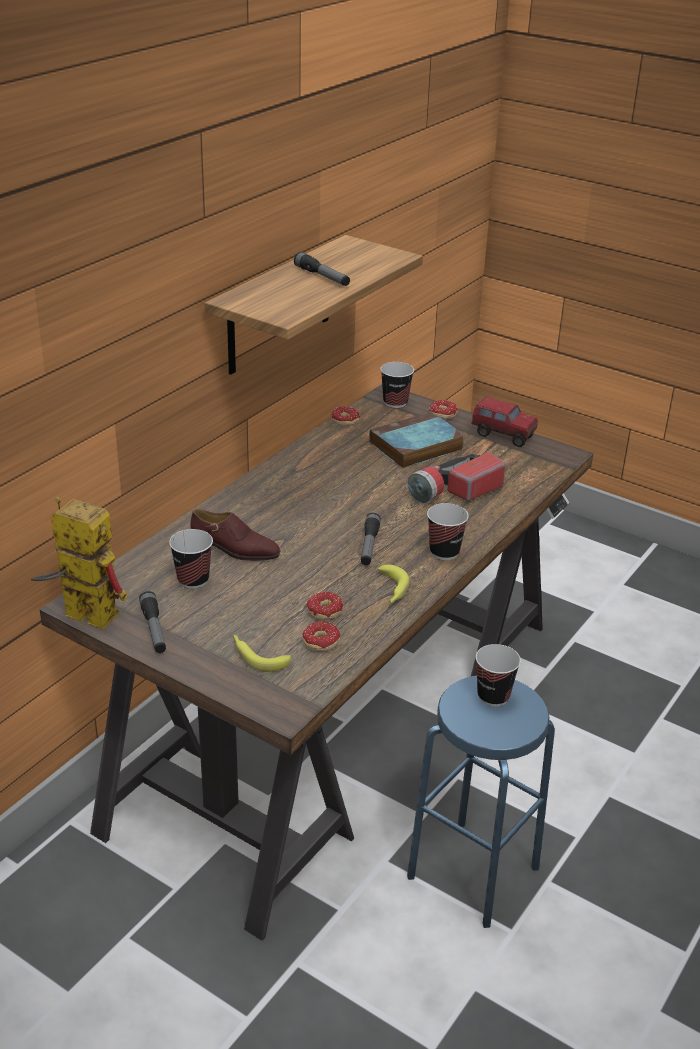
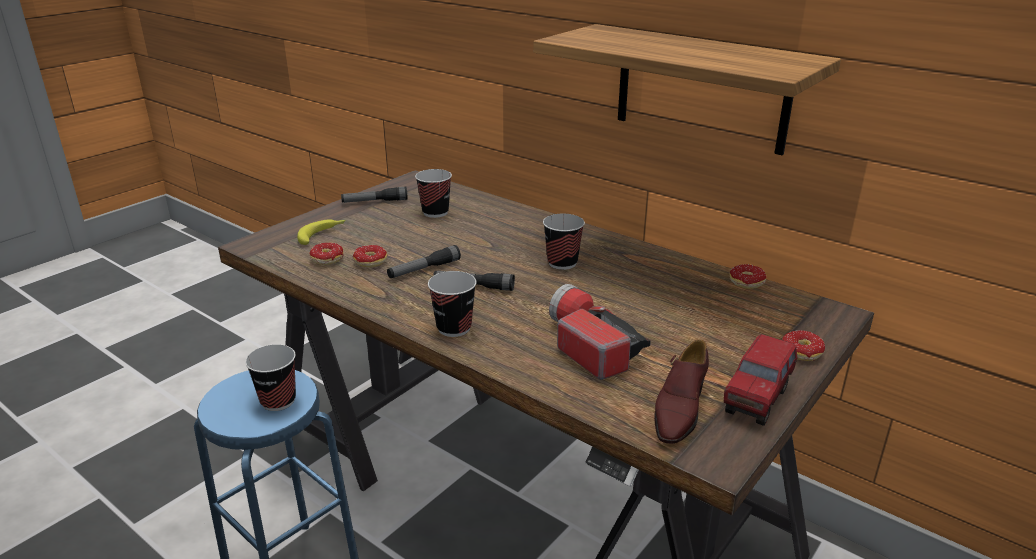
camera: 95 degrees right, 5 degrees down
(80, 614) = (403, 180): toy robot -> none
(235, 550) = (477, 227): brown shoe -> brown shoe (679, 409)
(322, 277) = (680, 48): flashlight -> flashlight (424, 269)
(392, 590) = (392, 294): banana -> none
(395, 402) = (817, 318): cup -> cup (562, 263)
(415, 447) = (696, 325): book -> none

